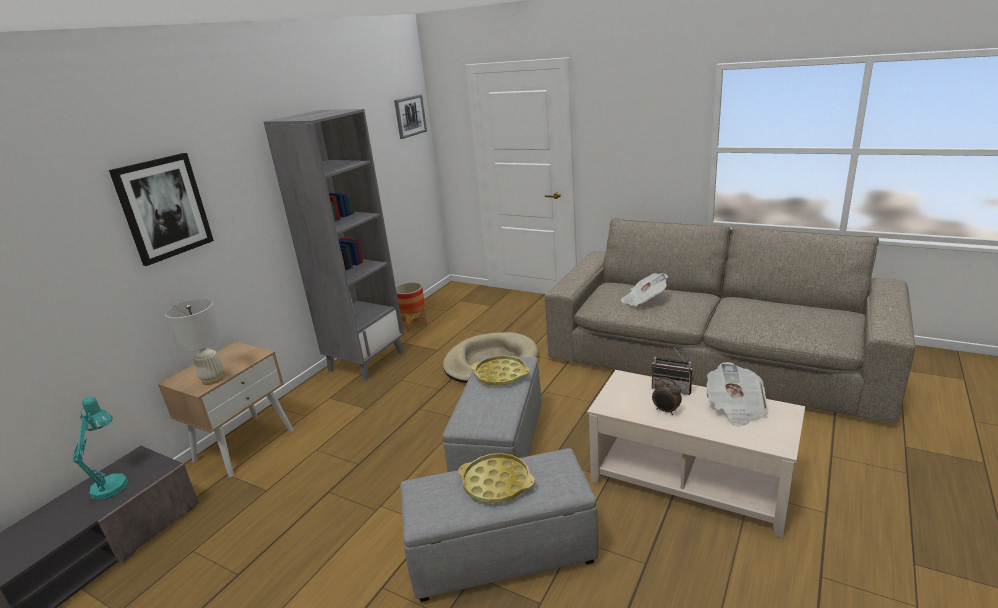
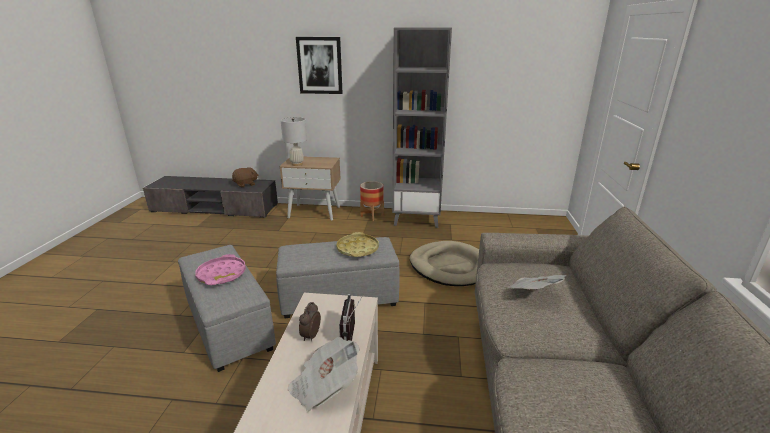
camera: 65 degrees right, 0 degrees up
(113, 483) = (246, 184): turquoise table lamp -> brown plush toy
(410, 116) = (566, 52): picture -> none
(414, 325) = (477, 221): planter -> planter (372, 216)
(496, 483) = (222, 274): yellow tray -> pink tray

